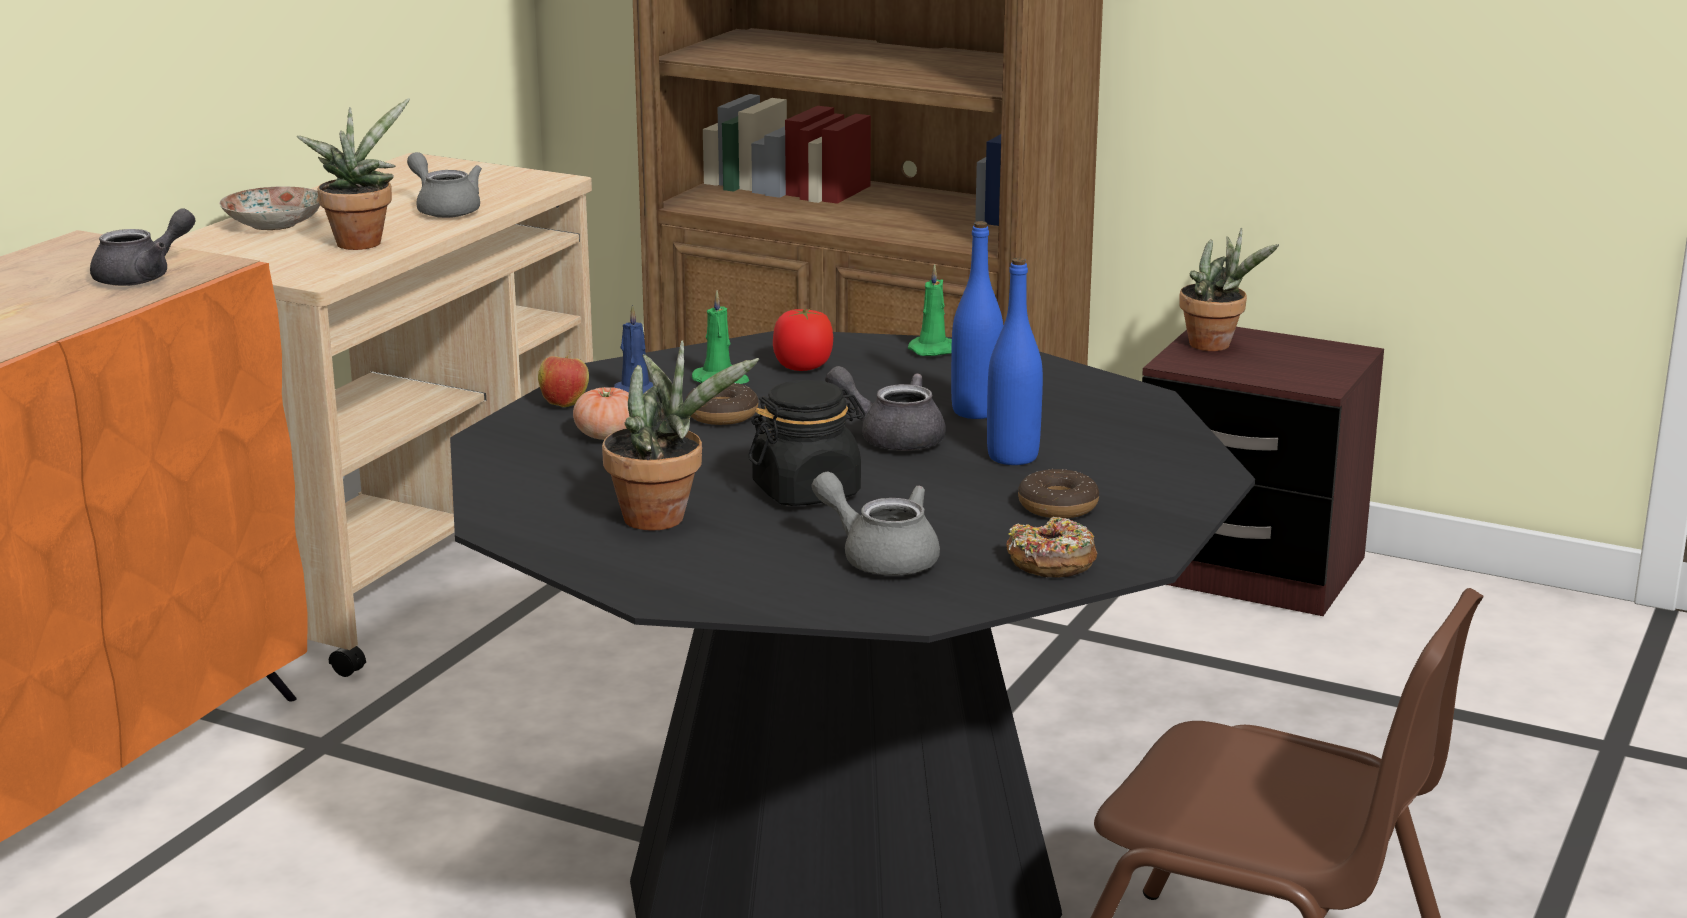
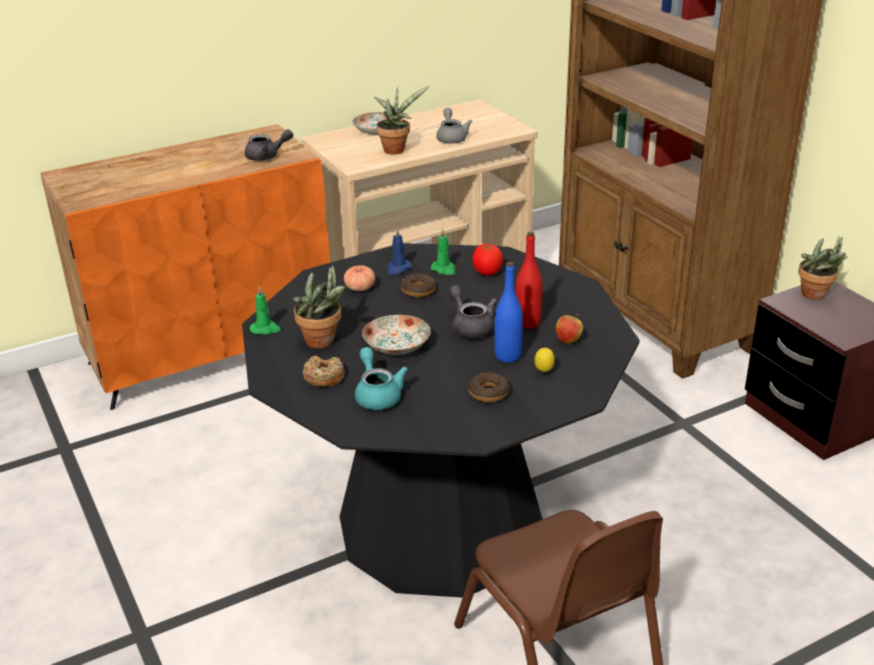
camera: 35 degrees right, 10 degrees up
(564, 404) = (365, 265): apple -> apple (568, 341)
(807, 491) = (396, 346): black jar -> plate
(880, 557) = (377, 395): grey teapot -> turquoise teapot
(935, 350) = (558, 279): green candle -> green candle (265, 329)
(976, 411) = (527, 323): blue bottle -> red bottle
(1051, 562) = (442, 425): donut -> donut (323, 377)
(1100, 460) = (544, 372): none -> lemon

